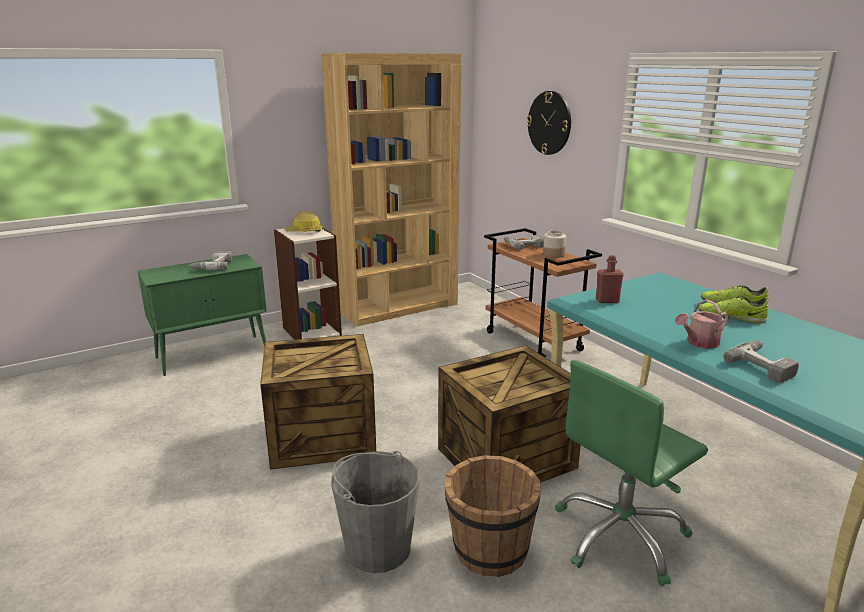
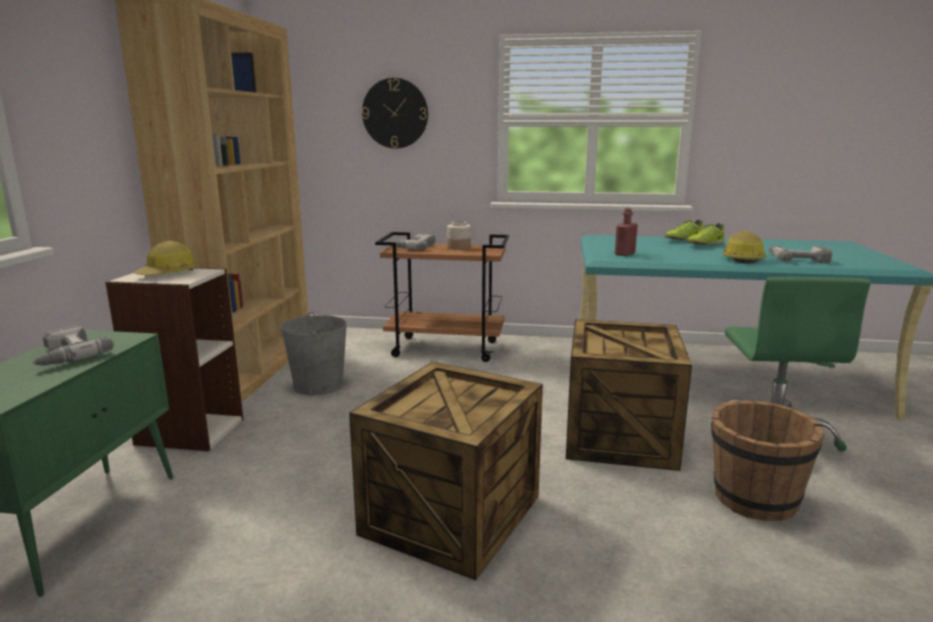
camera: 50 degrees left, 5 degrees down
(377, 547) = (708, 559): grey bucket -> grey bucket (317, 385)
(699, 343) = (741, 259): watering can -> hard hat

